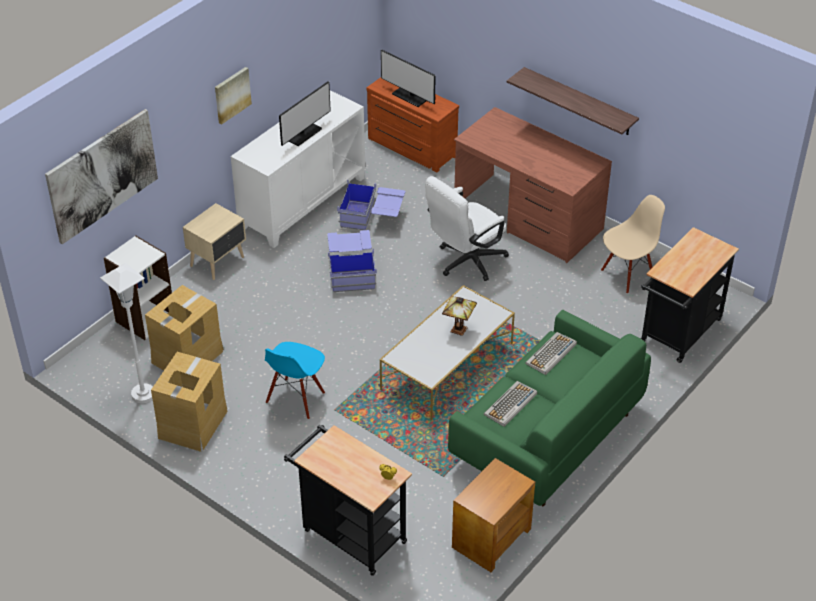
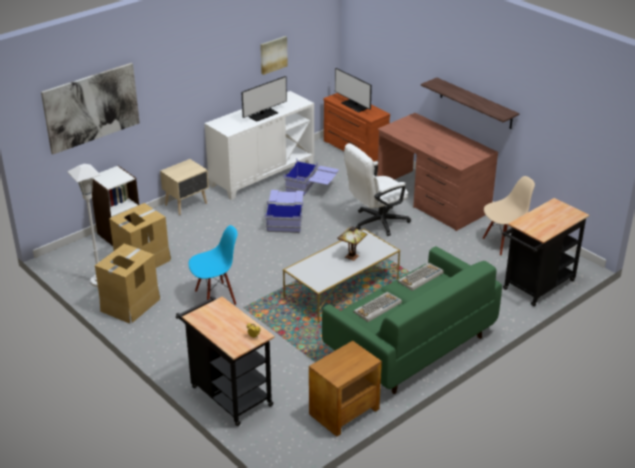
camera: 10 degrees right, 10 degrees down
(232, 94) = (207, 72): picture -> picture (273, 54)
(296, 399) = (215, 297): blue chair -> blue chair turned 150 degrees counterclockwise

